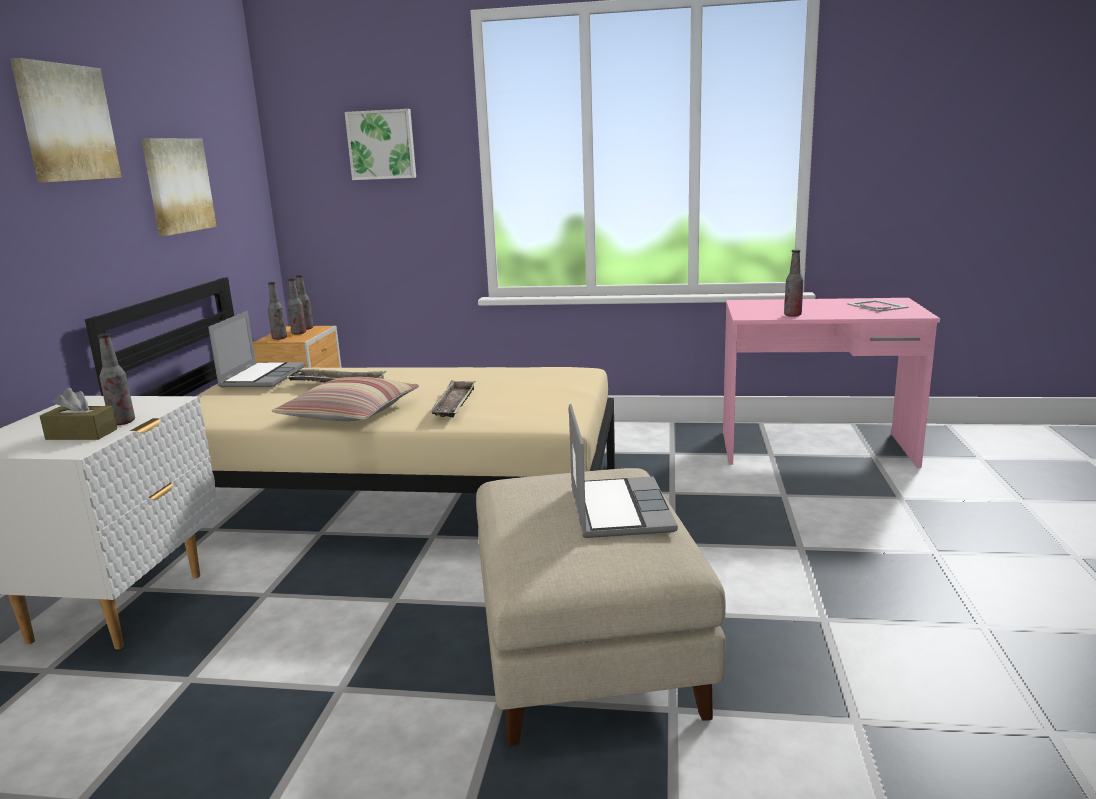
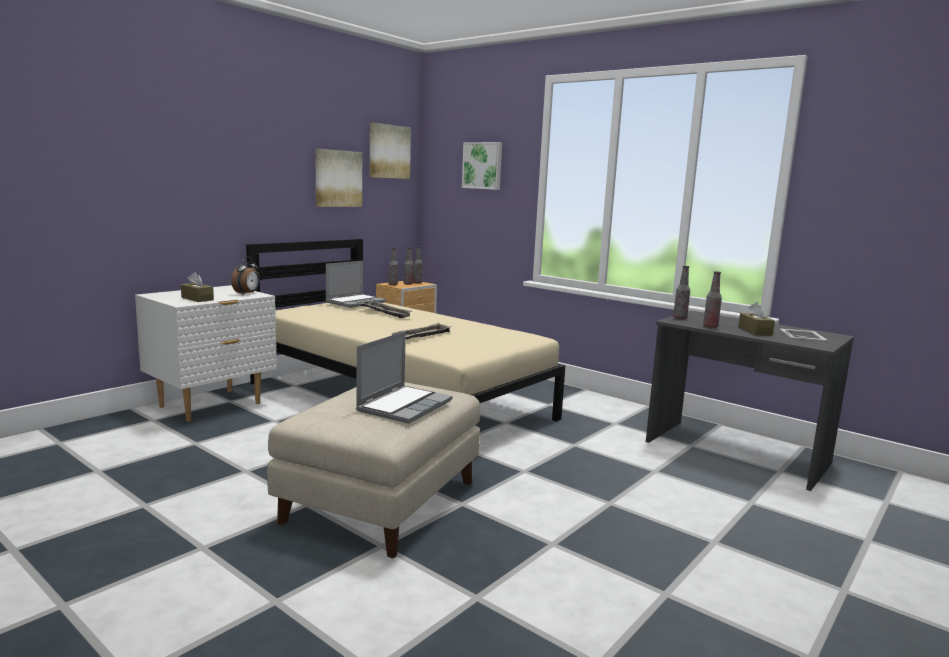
camera: 30 degrees right, 5 degrees down
(65, 123) = (262, 136): picture -> picture (389, 151)
(122, 422) = (221, 298): bottle -> bottle (680, 318)
(146, 404) = (247, 294): none -> alarm clock
(350, 414) = (361, 328): pillow -> none
(816, 449) = (736, 453): pink desk -> grey desk
(836, 311) = (755, 331): none -> brown tissue box

